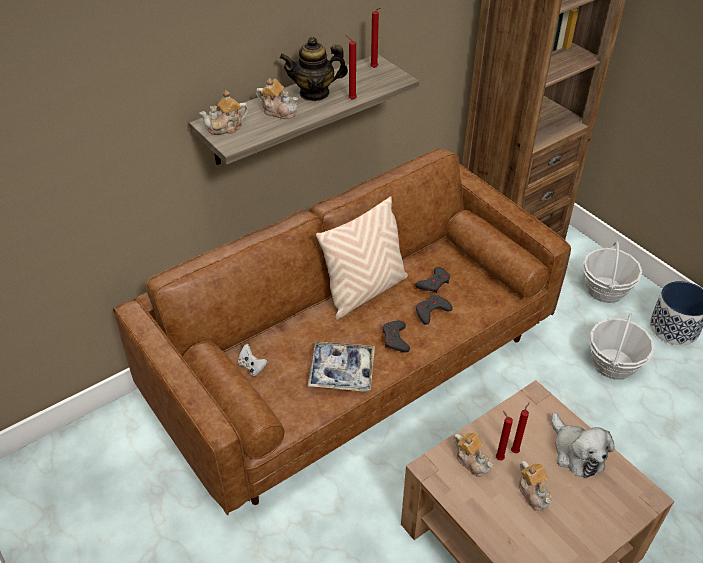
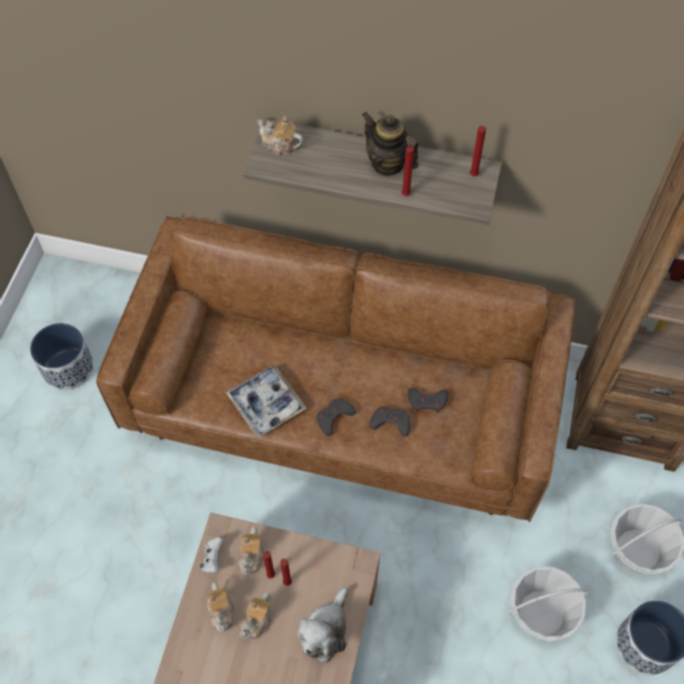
camera: 50 degrees right, 15 degrees up
(108, 533) = (68, 369): none -> planter
(252, 366) = (219, 342): white game controller -> white game controller (213, 559)
(279, 111) = (336, 160): teapot -> teapot (221, 612)
(365, 291) = (368, 358): beige pillow -> none

